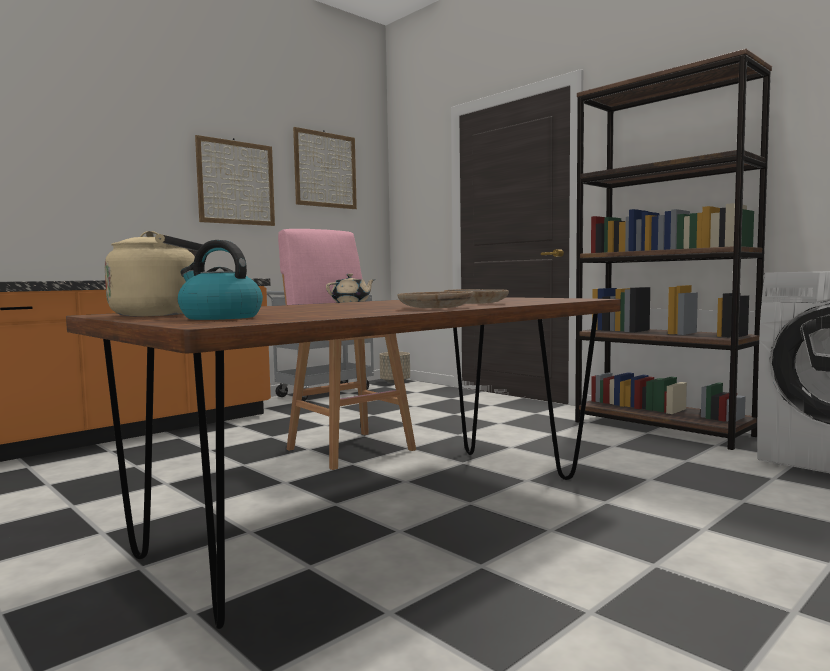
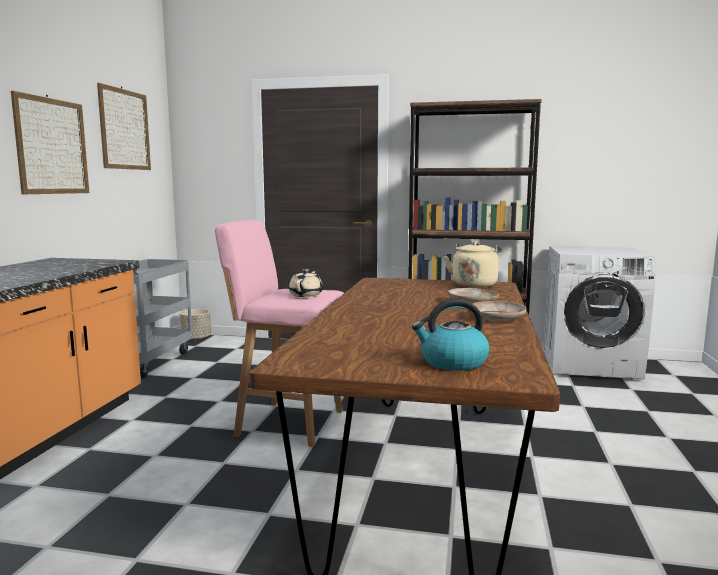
camera: 35 degrees left, 5 degrees up
(161, 314) = (355, 359): beige kettle -> beige kettle (474, 284)

